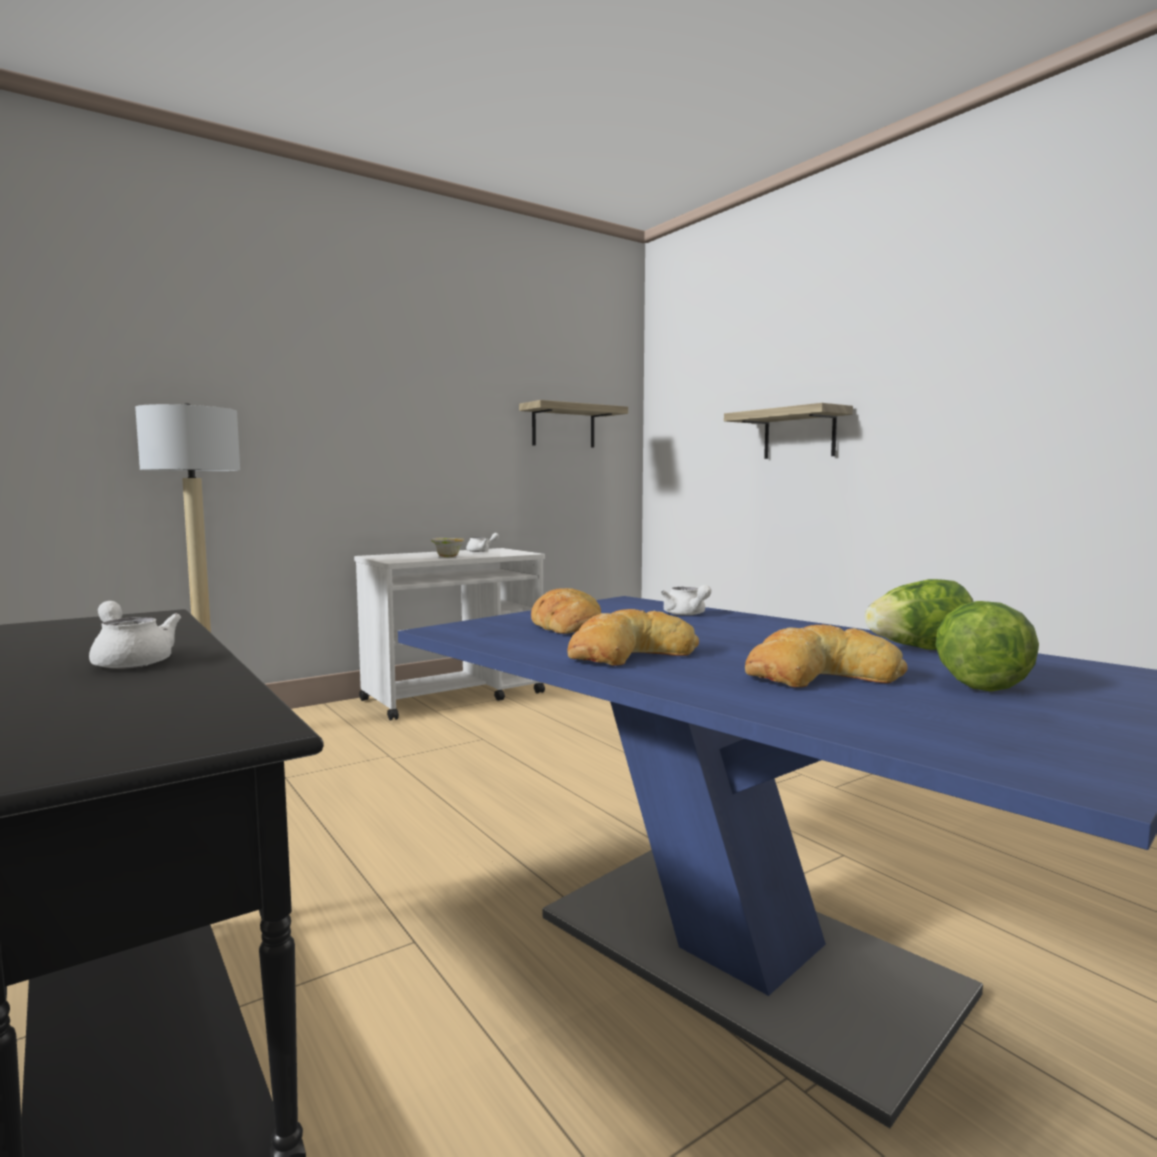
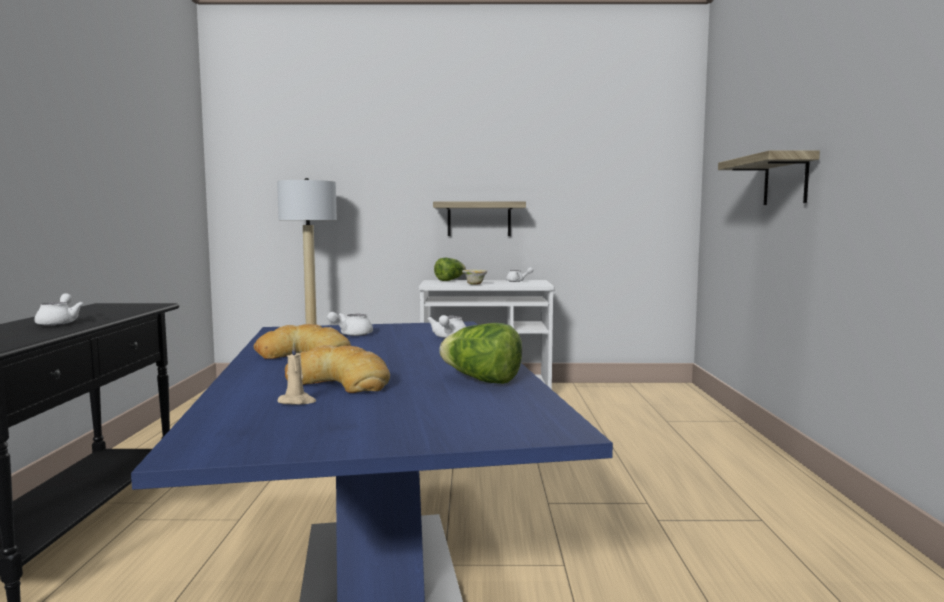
camera: 35 degrees right, 0 degrees up
(563, 426) = (611, 178): shelf -> shelf (479, 219)
(568, 625) = (351, 334): bread -> white teapot
(888, 703) = (297, 401): none -> beige candle
(976, 682) = (408, 403): lettuce -> lettuce (450, 280)

